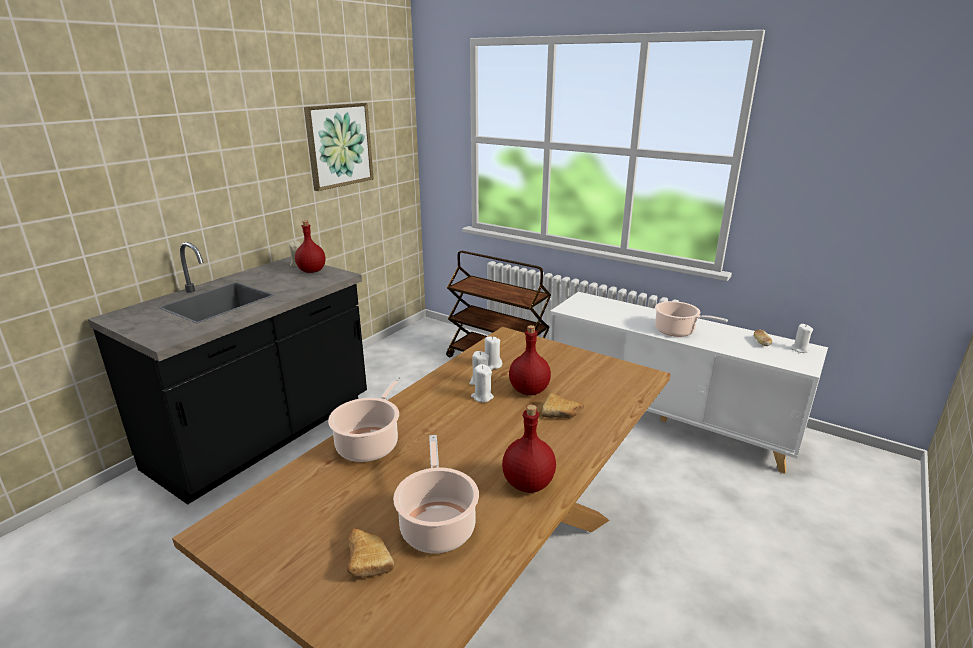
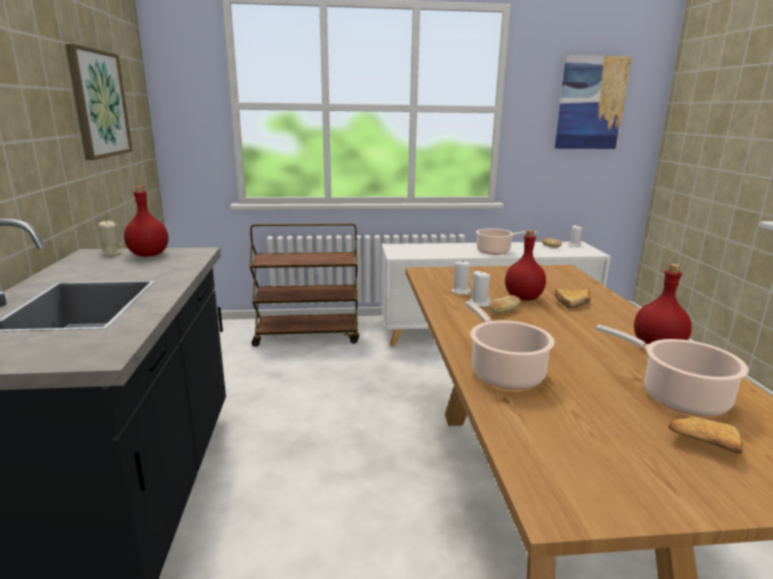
camera: 40 degrees left, 5 degrees down
(482, 397) = (504, 312): white candle -> bread
(880, 162) = (591, 103): none -> picture

